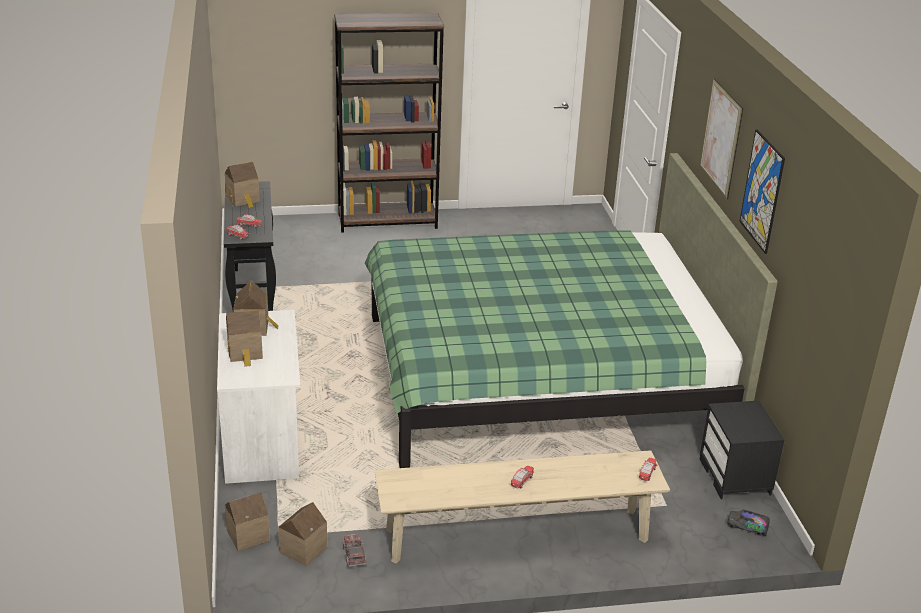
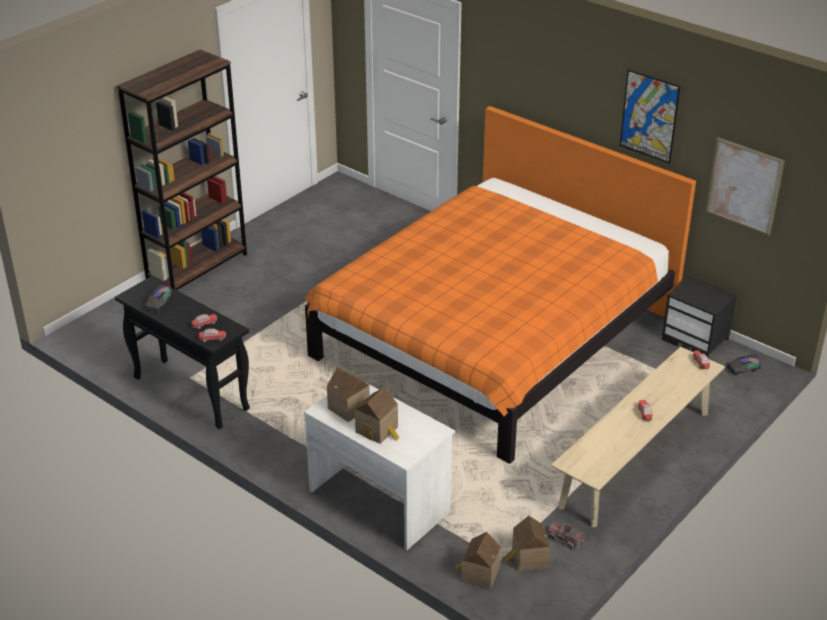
camera: 40 degrees left, 5 degrees up
(244, 199) = (159, 304): toy house -> toy truck
(541, 376) = (493, 336): green bed -> orange bed
(721, 138) = (567, 83): picture -> picture (744, 186)

